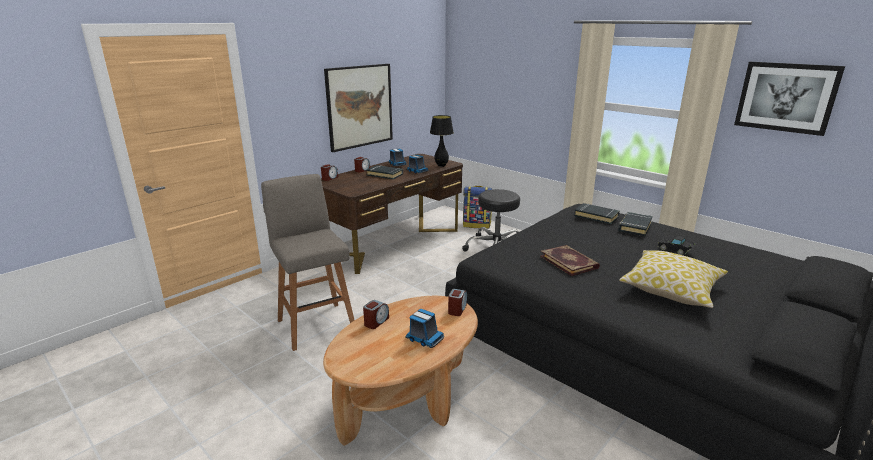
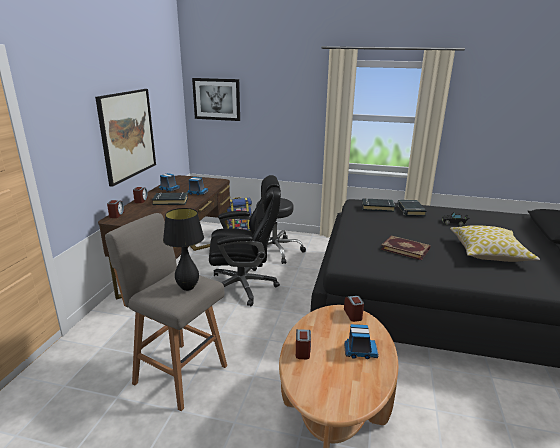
camera: 30 degrees left, 0 degrees up
(434, 273) = (244, 286): none -> black office chair
(441, 165) = (212, 184): black table lamp -> black table lamp (188, 288)
(786, 97) = (485, 102): picture -> picture (216, 99)

